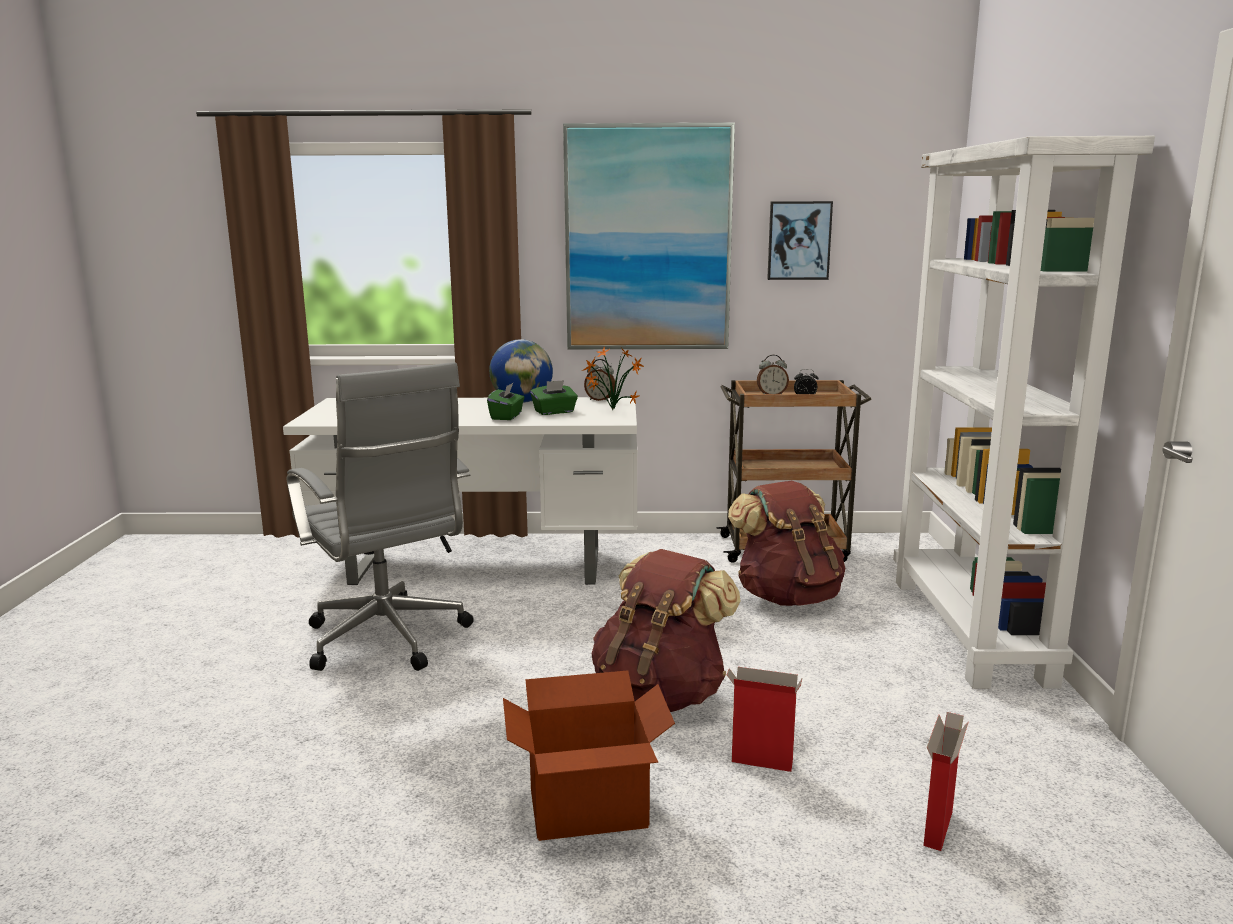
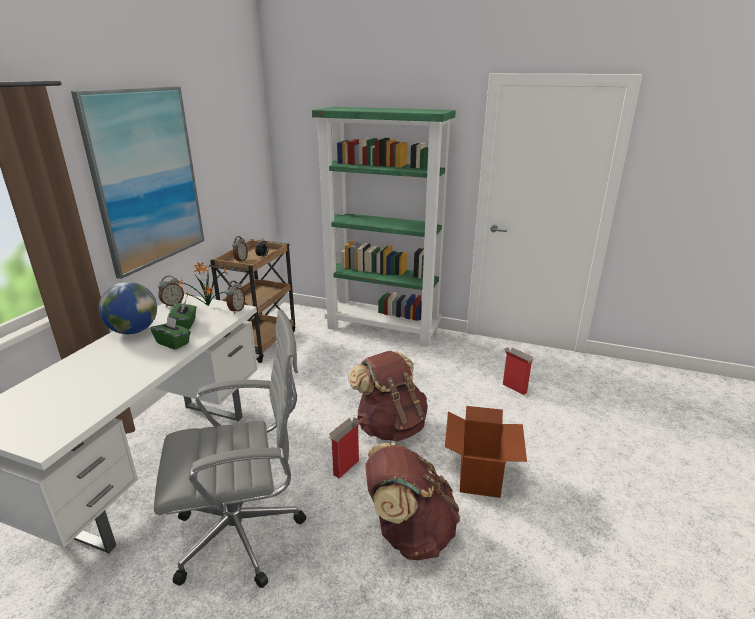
camera: 70 degrees left, 10 degrees up
(614, 420) = (236, 310): none -> alarm clock
(760, 762) = (460, 414): cardboard box -> cardboard box (345, 468)
(787, 597) = (317, 359): brown backpack -> brown backpack (409, 532)
(799, 240) = (217, 162): picture -> none
(971, 630) = (383, 329): white bookcase -> green bookcase

